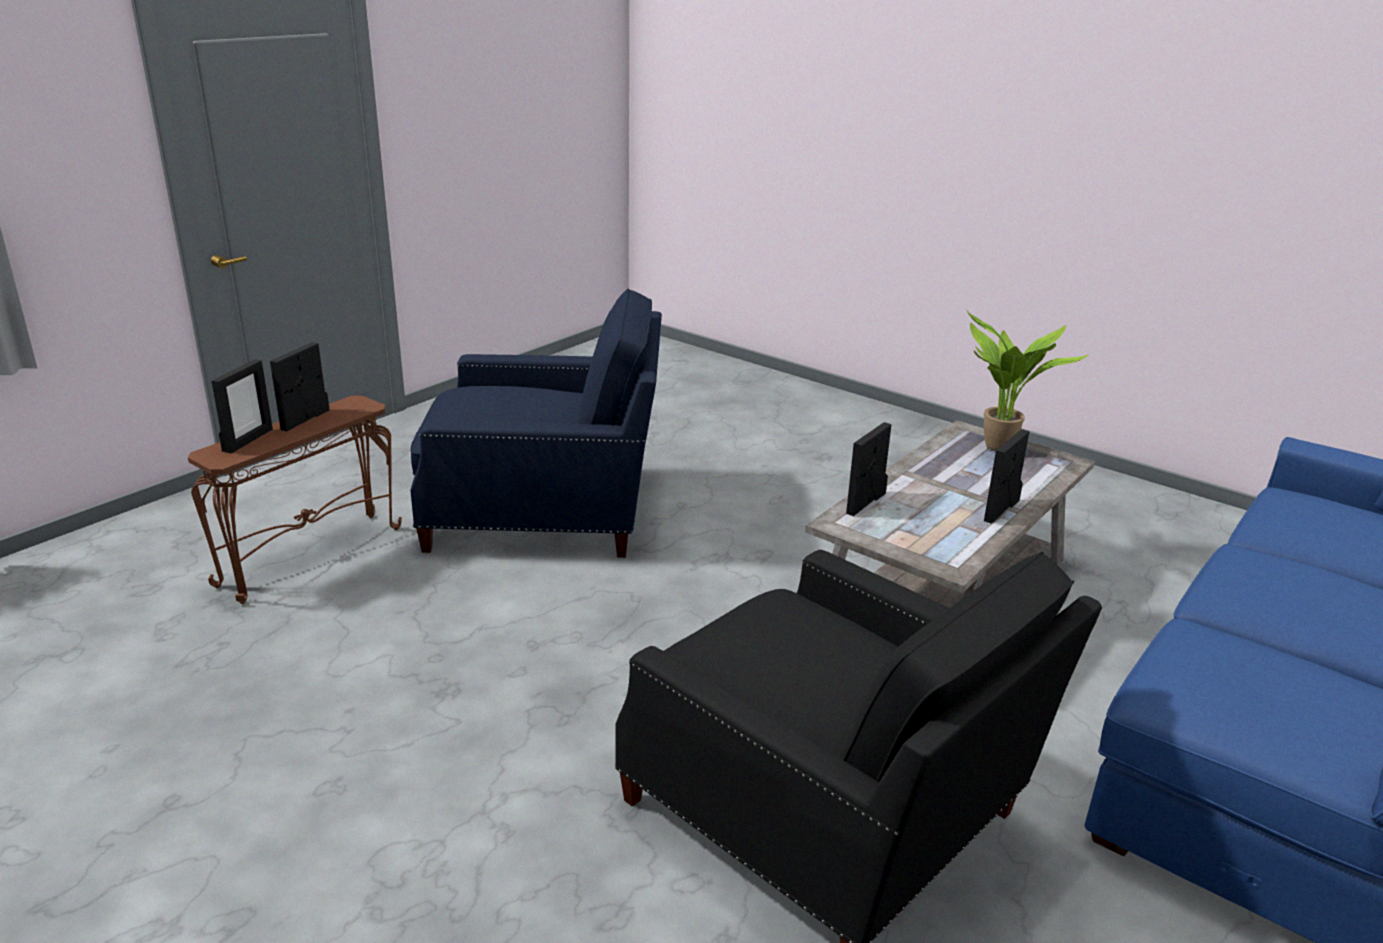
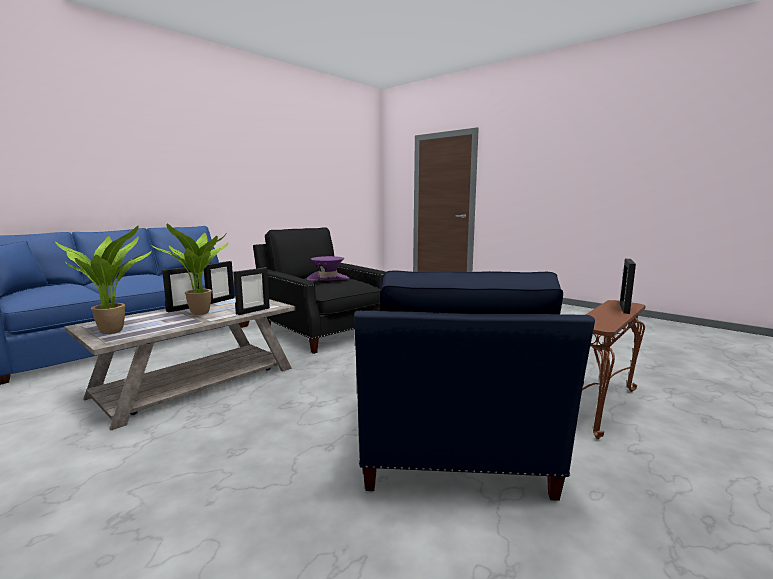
camera: 175 degrees left, 15 degrees down
(305, 420) = (613, 317): picture frame -> picture frame (220, 300)
(545, 509) = (452, 444): blue armchair -> blue armchair turned 90 degrees counterclockwise
(808, 646) = (328, 279): none -> purple hat
(942, 493) = (202, 314): none -> potted plant

